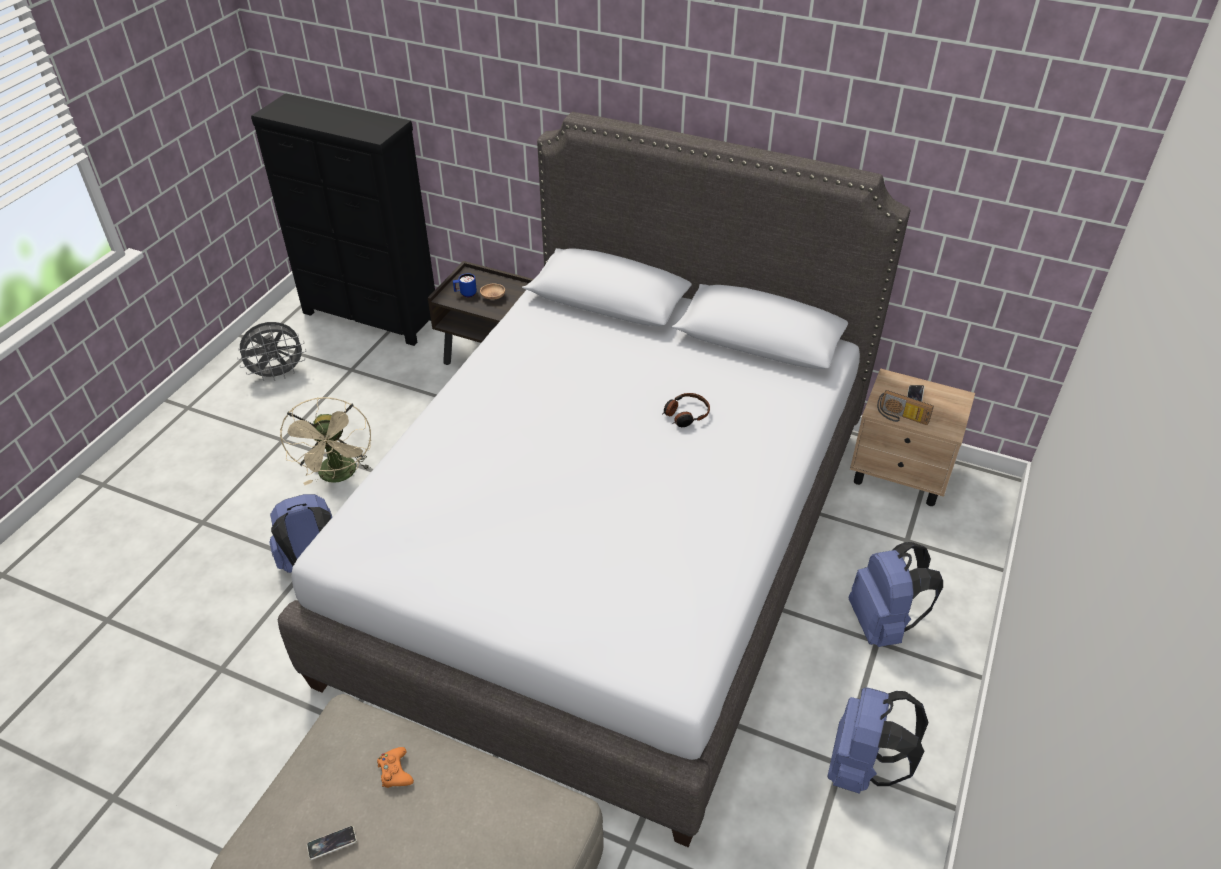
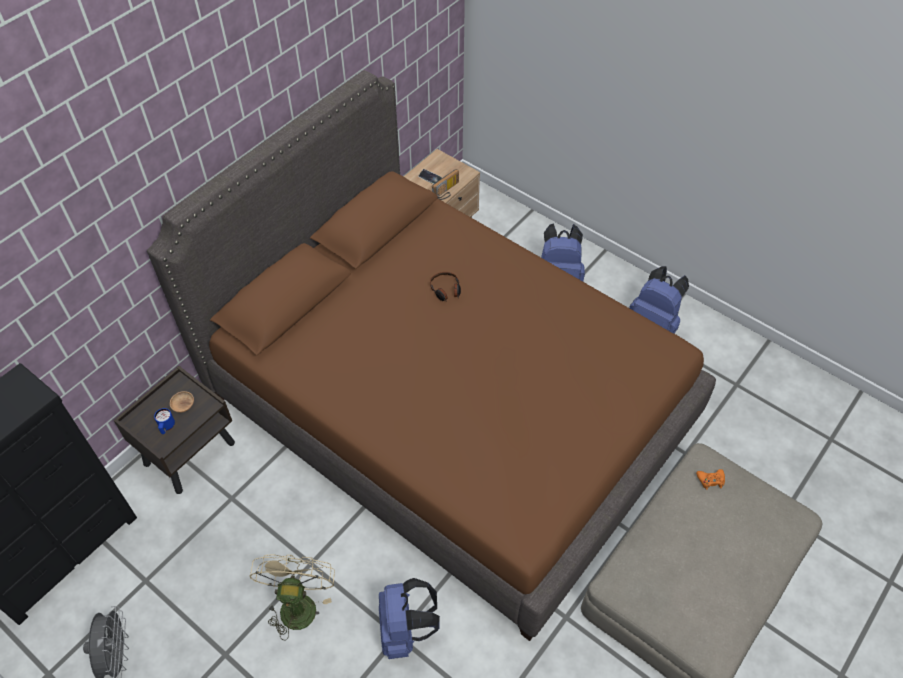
camera: 75 degrees left, 10 degrees up
(332, 844) = (719, 593): phone -> none
(339, 476) = (298, 603): beige fan -> beige fan turned 90 degrees counterclockwise
(395, 772) = (671, 549): orange game controller -> orange game controller (710, 480)
(610, 547) = (449, 411): grey bed -> brown bed

